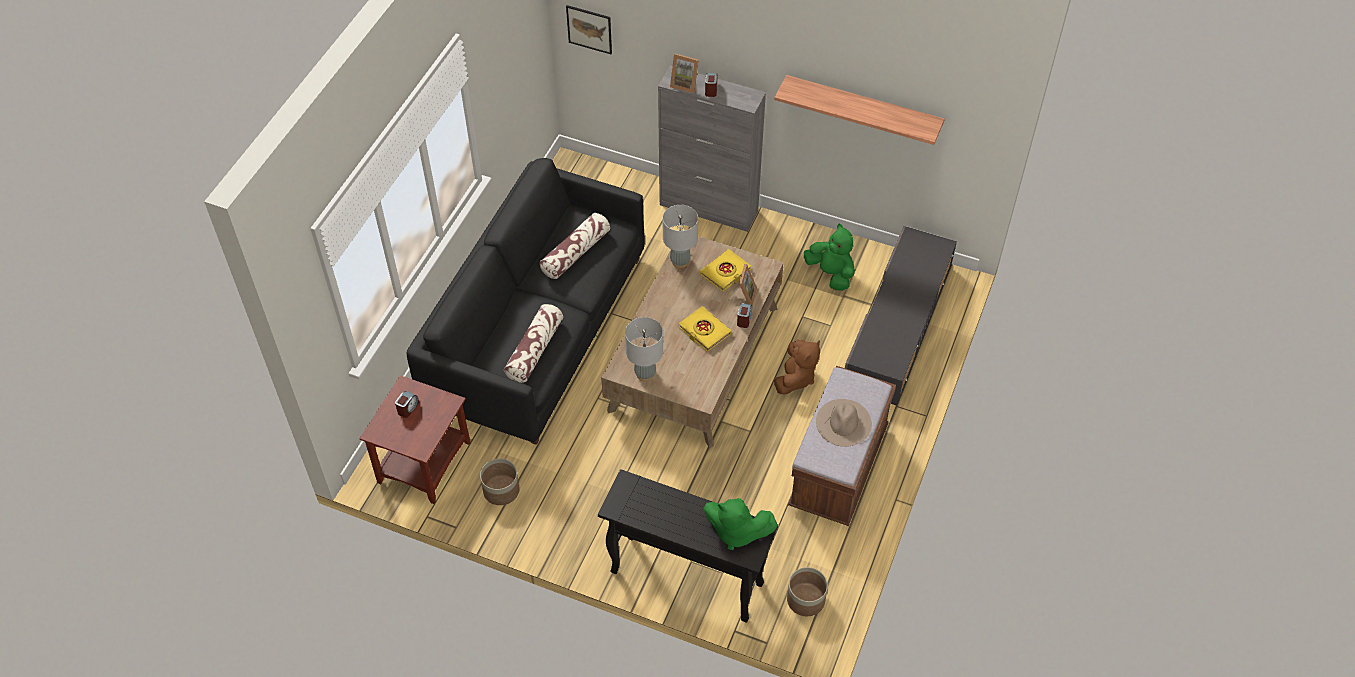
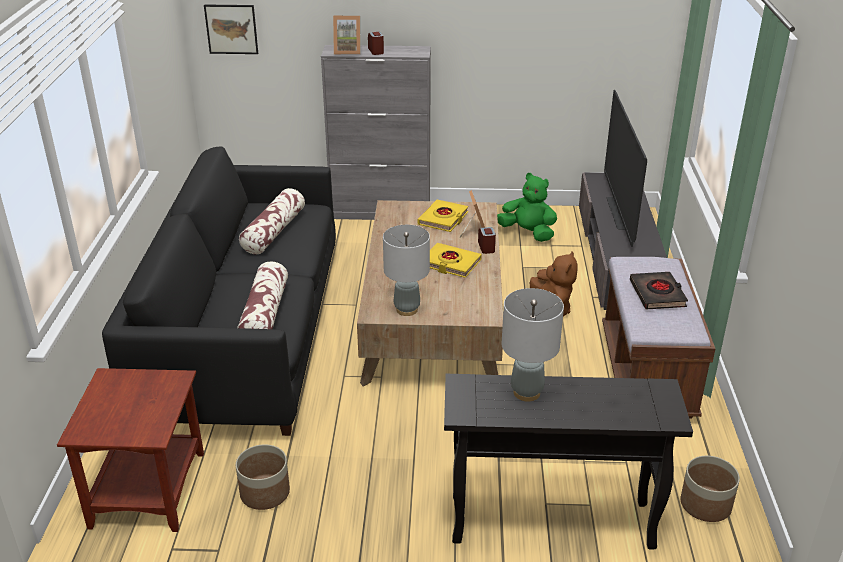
camera: 20 degrees left, 20 degrees down
(408, 408) = (119, 397): alarm clock -> none
(680, 261) = (390, 220): grey table lamp -> grey table lamp (526, 392)
(736, 532) = (634, 398): green plush toy -> none
(843, 422) = (657, 294): beige hat -> black book
(862, 108) = (532, 37): shelf -> none
(901, 294) = (618, 213): none -> television

